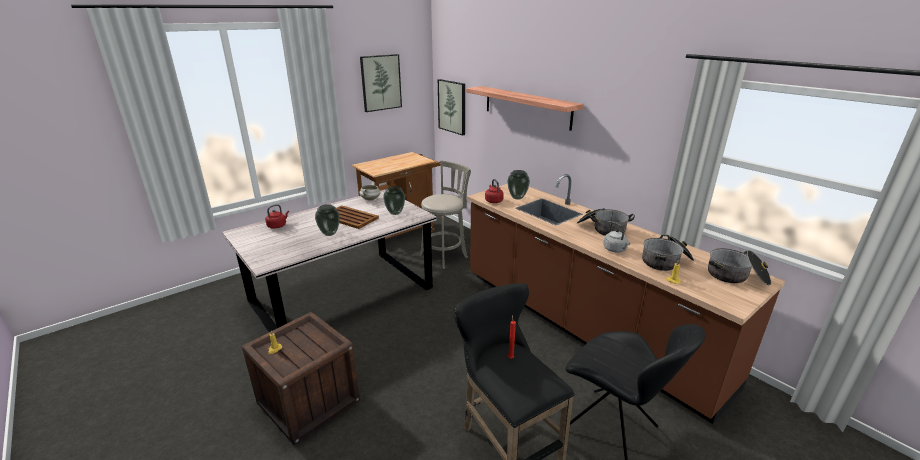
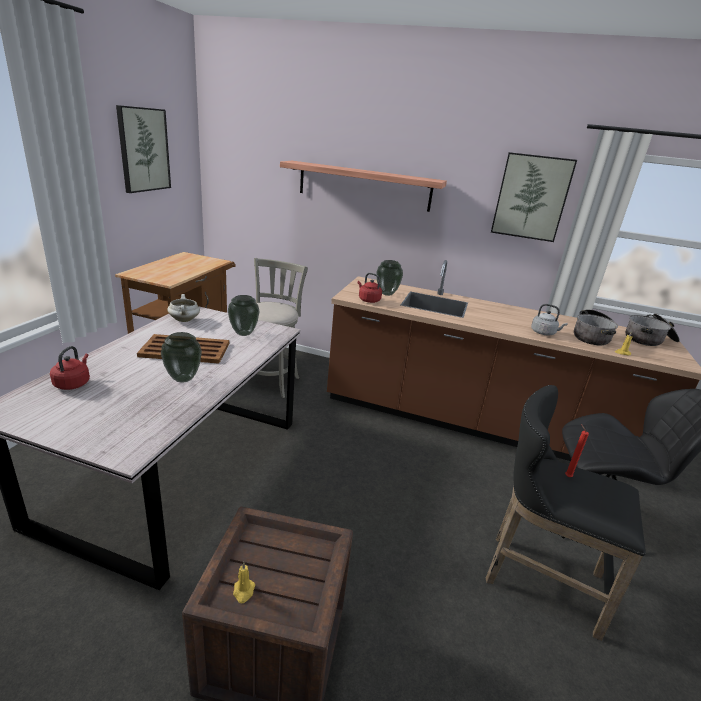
camera: 35 degrees left, 0 degrees up
(452, 106) = (238, 188): picture -> picture (531, 197)
(602, 229) = (505, 315): cooking pot -> none

